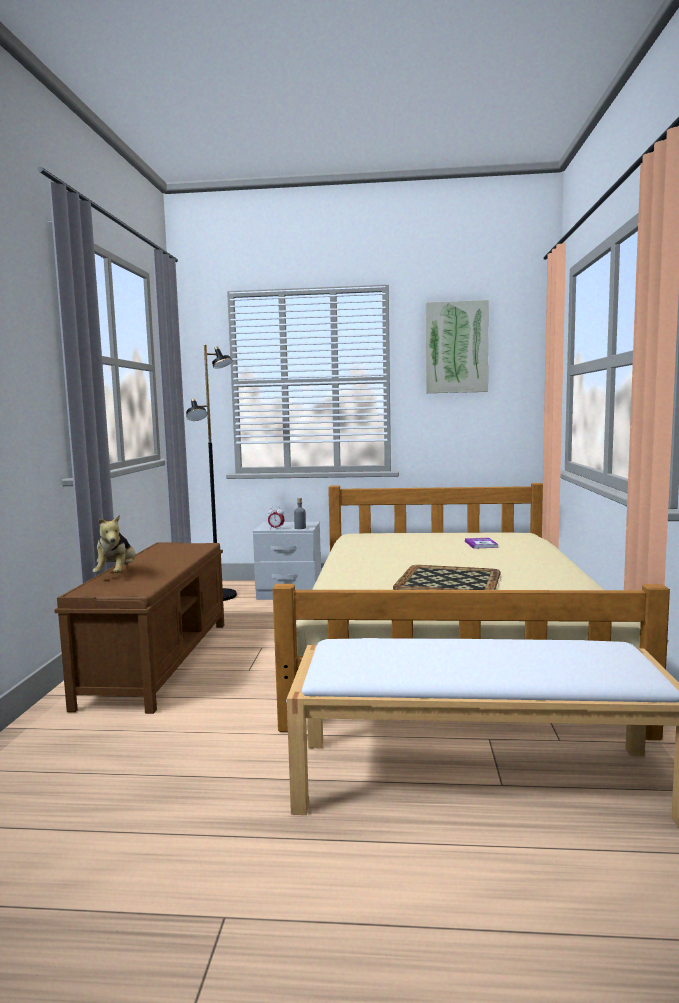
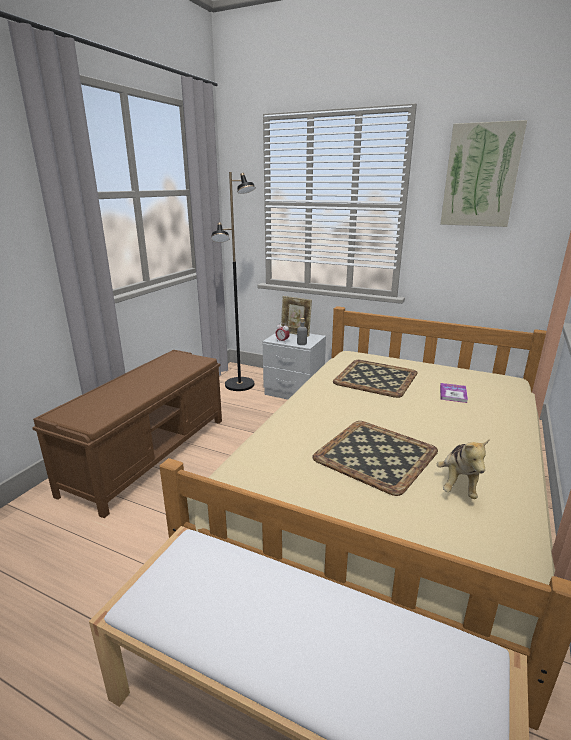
camera: 20 degrees right, 15 degrees up
(117, 574) = (102, 393): plush toy -> plush toy (458, 484)
(284, 523) = (295, 334): none -> picture frame
(400, 543) = (376, 378): none -> tray

